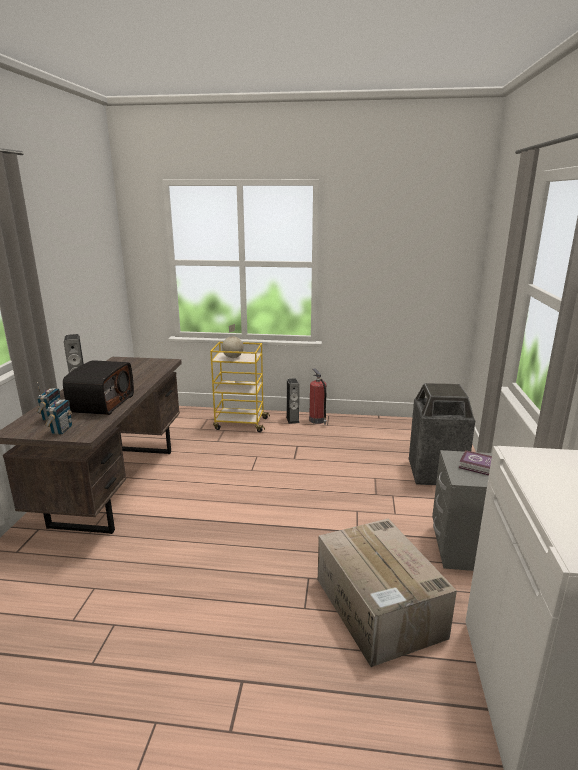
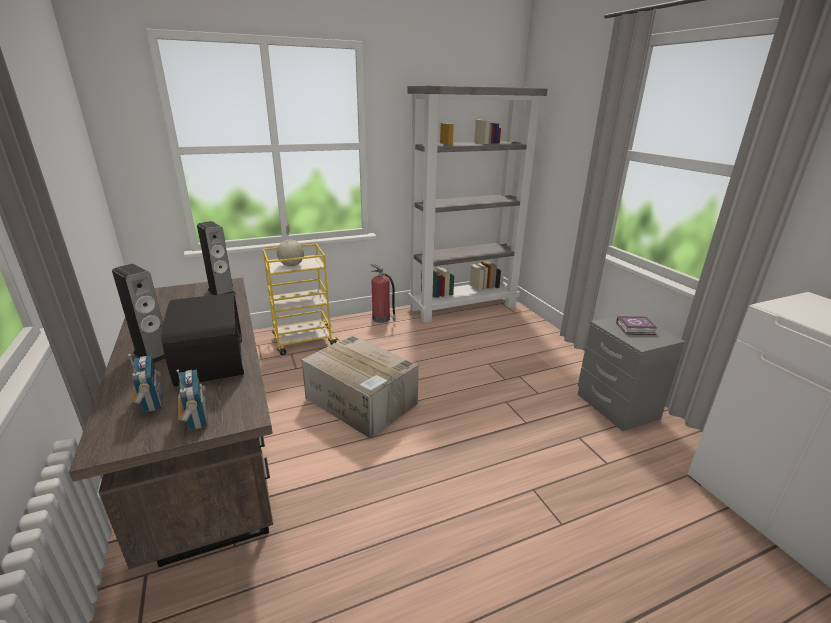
camera: 30 degrees left, 5 degrees up
(292, 419) = (356, 323): speaker -> speaker (221, 291)
(380, 608) = (618, 492): cardboard box -> cardboard box (362, 401)
(403, 426) = (463, 307): none -> grey bookcase
(435, 473) = (530, 344): trash can -> none

